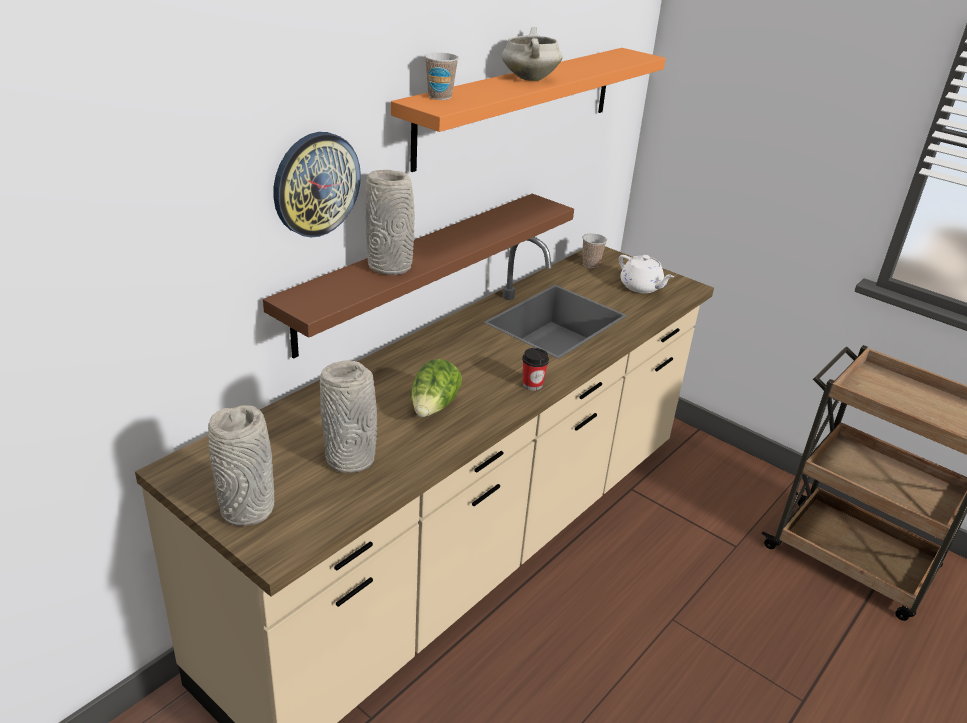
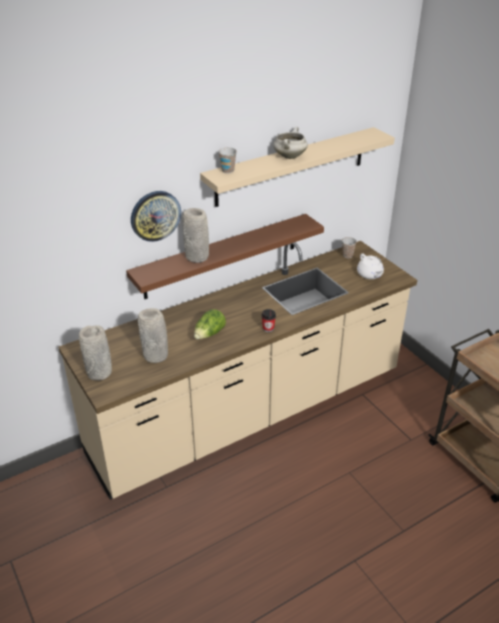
camera: 20 degrees right, 5 degrees up
(519, 104) = (291, 166): orange shelf -> beige shelf

